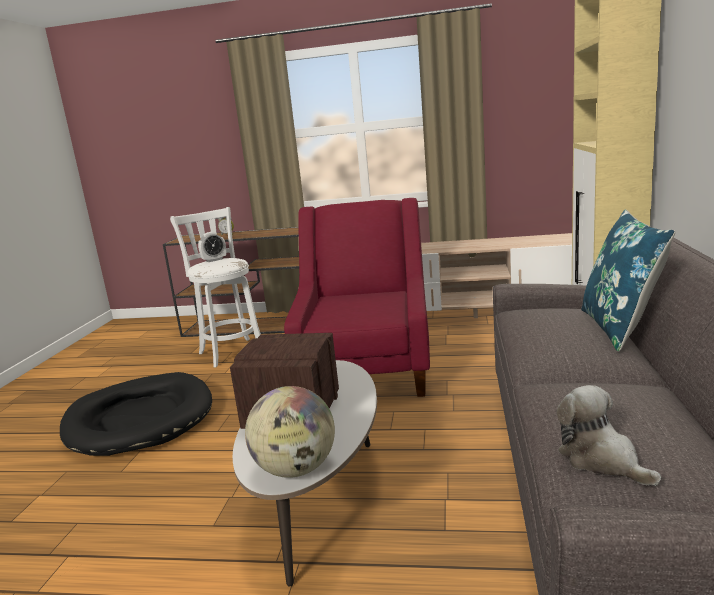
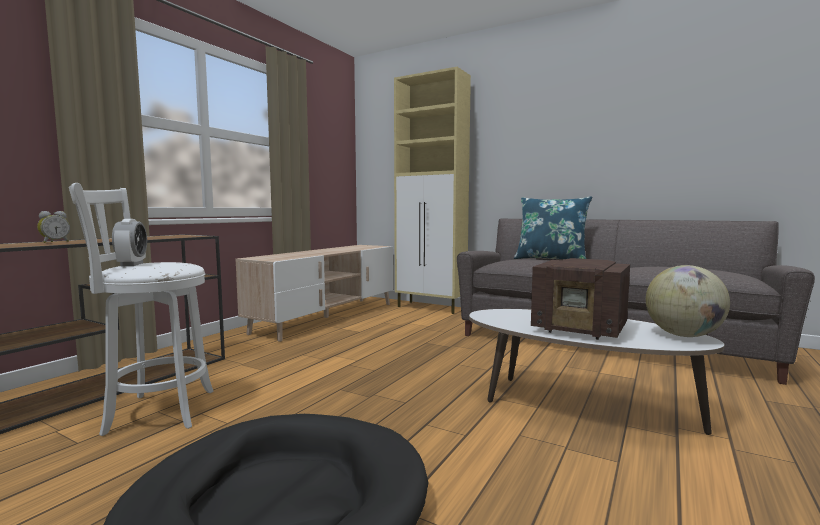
camera: 70 degrees left, 10 degrees down
(367, 370) = (364, 359): red armchair -> none
(601, 460) = (720, 273): plush toy -> none

